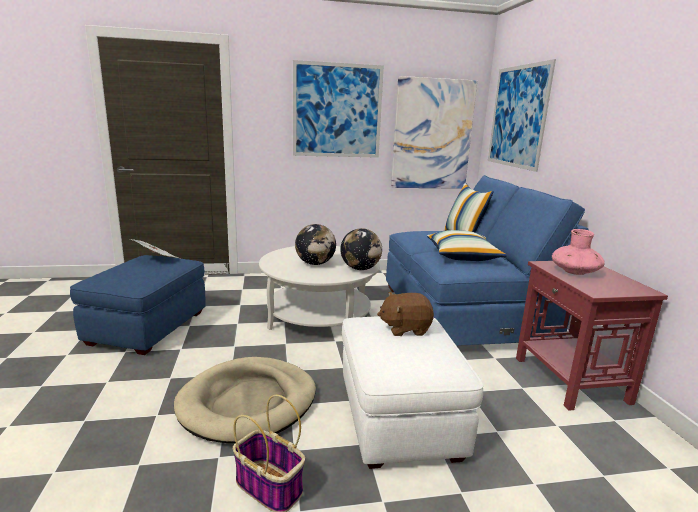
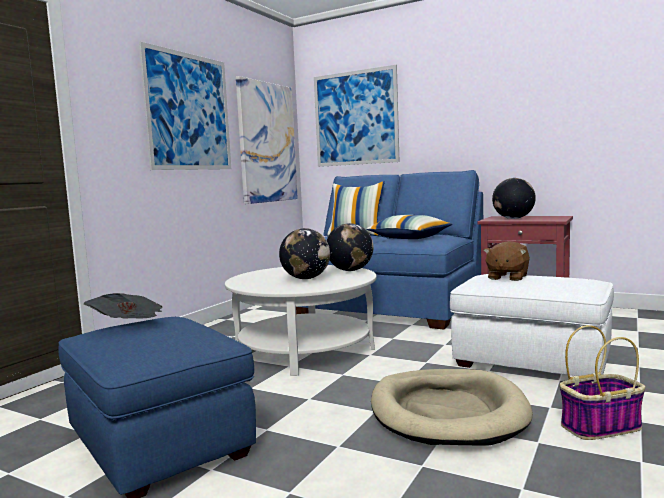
camera: 50 degrees left, 10 degrees down
(575, 272) = (513, 218): pink vase -> globe

